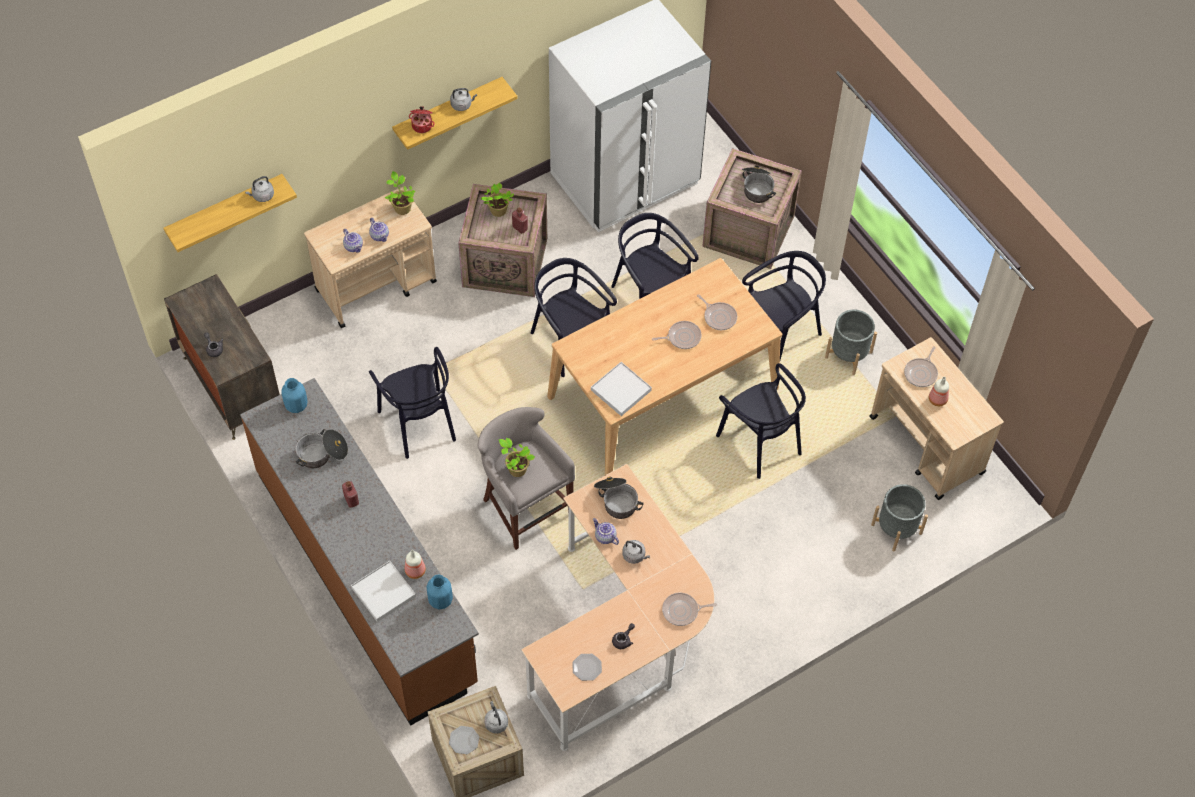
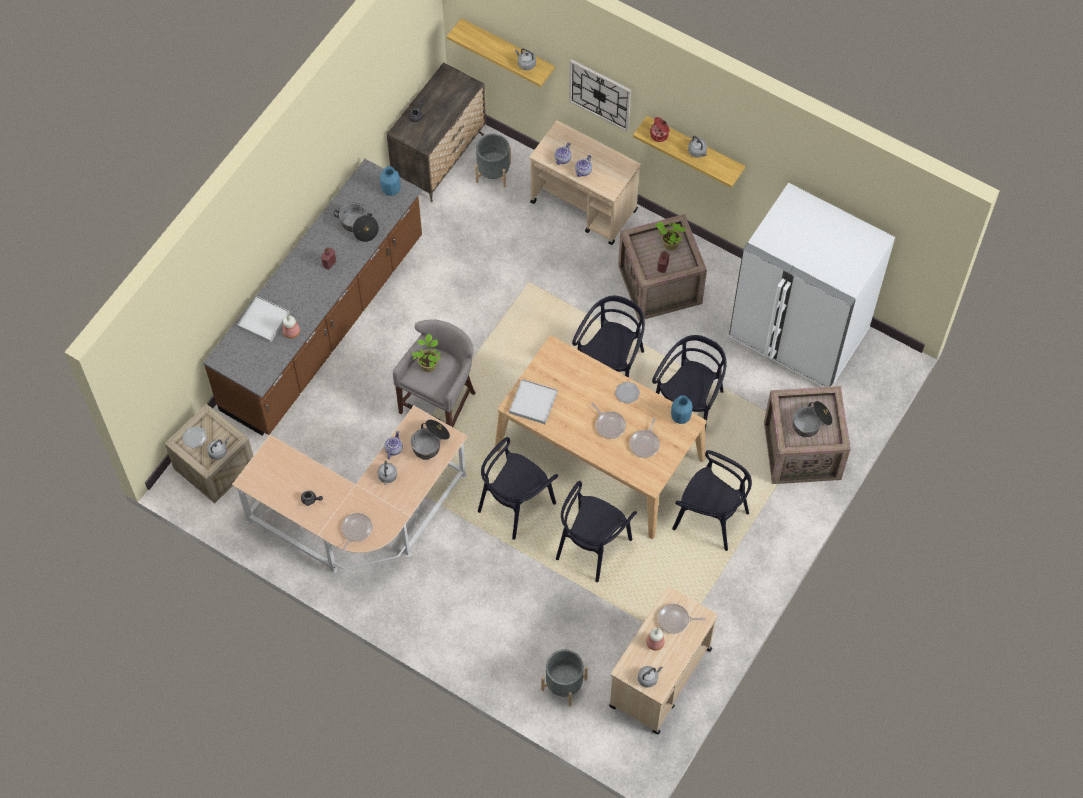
camera: 65 degrees right, 5 degrees up
(338, 155) = (600, 94): none -> wall clock
(402, 207) = (619, 173): potted plant -> none
(419, 423) = (474, 295): black chair -> black chair (515, 504)
(440, 600) = (276, 359): blue vase -> blue vase (681, 416)
(587, 668) = (275, 485): plate -> plate (627, 393)
(682, 611) = (356, 530): frying pan -> frying pan turned 60 degrees clockwise
(848, 355) = (718, 580): grey planter -> grey planter (493, 172)
(972, 420) = (648, 678): none -> grey kettle

